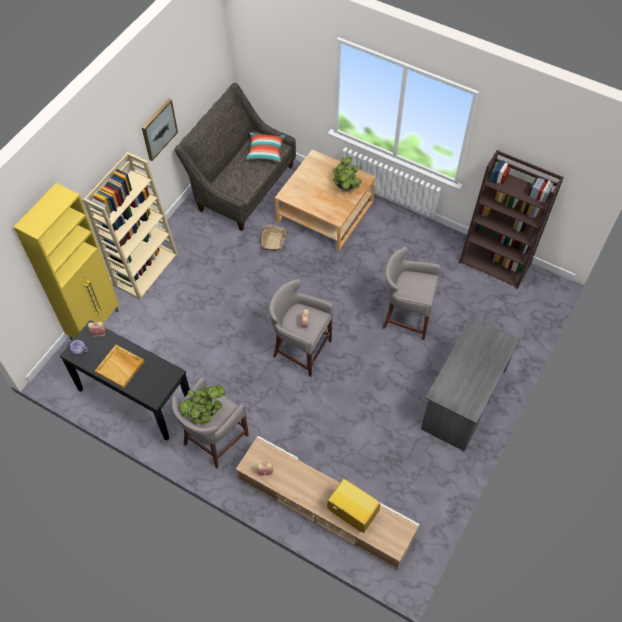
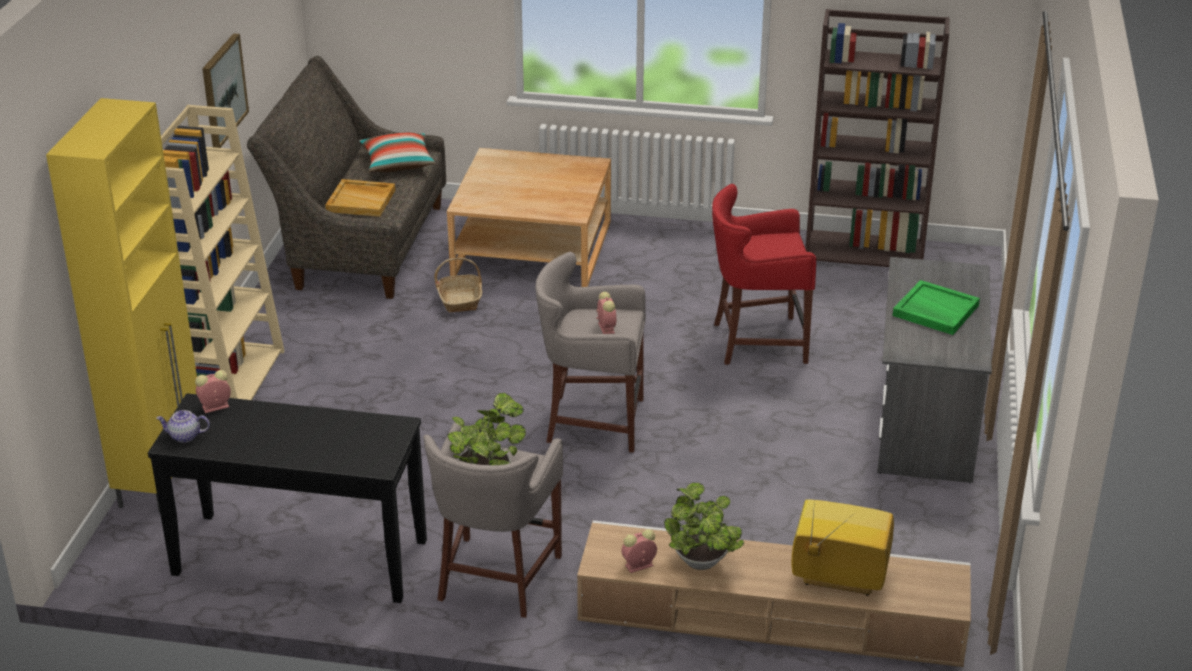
camera: 20 degrees left, 25 degrees down
(120, 367) = (285, 440): beige tray -> beige tray (361, 200)
(346, 189) = (568, 180): potted plant -> potted plant (702, 564)
(405, 316) = (756, 342): grey stool -> red stool
(471, 367) = (934, 310): none -> green tray

